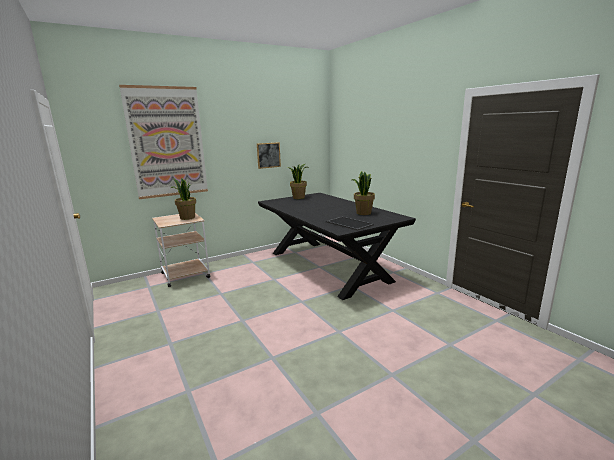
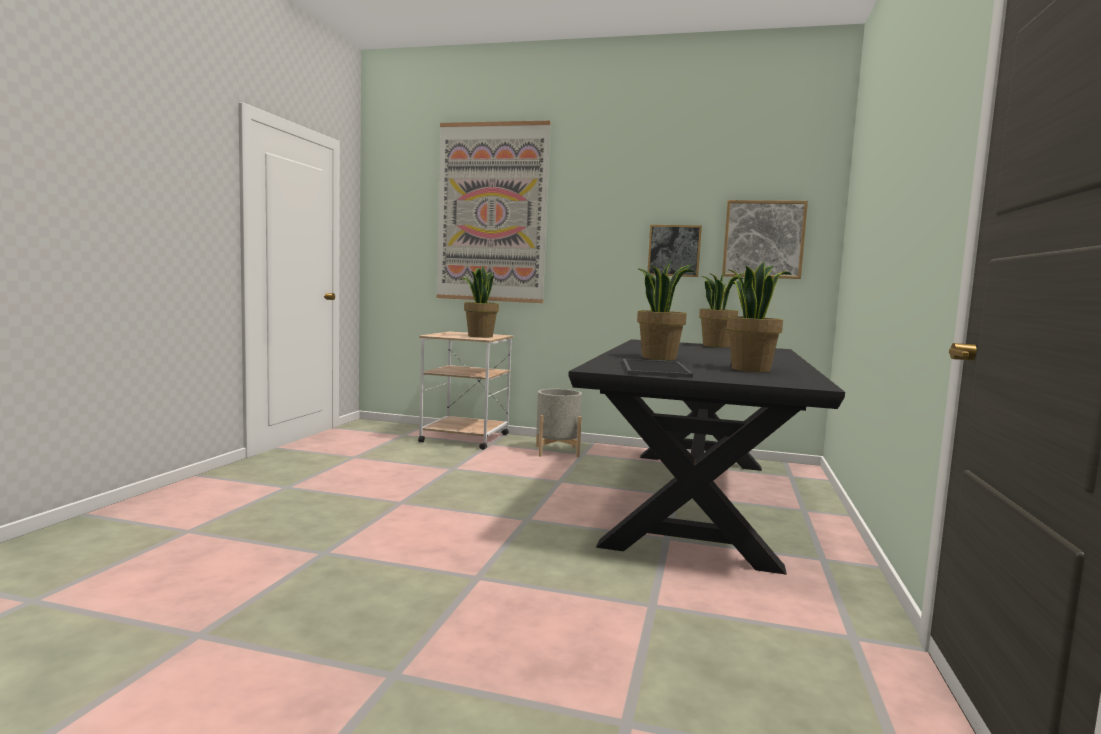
camera: 45 degrees right, 10 degrees down
(240, 265) = (557, 451): none -> grey planter
(303, 146) = (763, 239): none -> picture
(321, 214) = (659, 358): none -> potted plant

